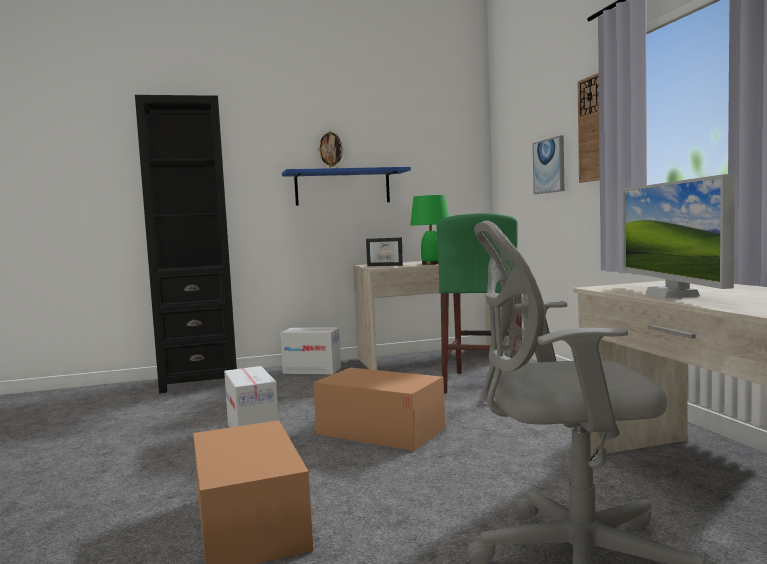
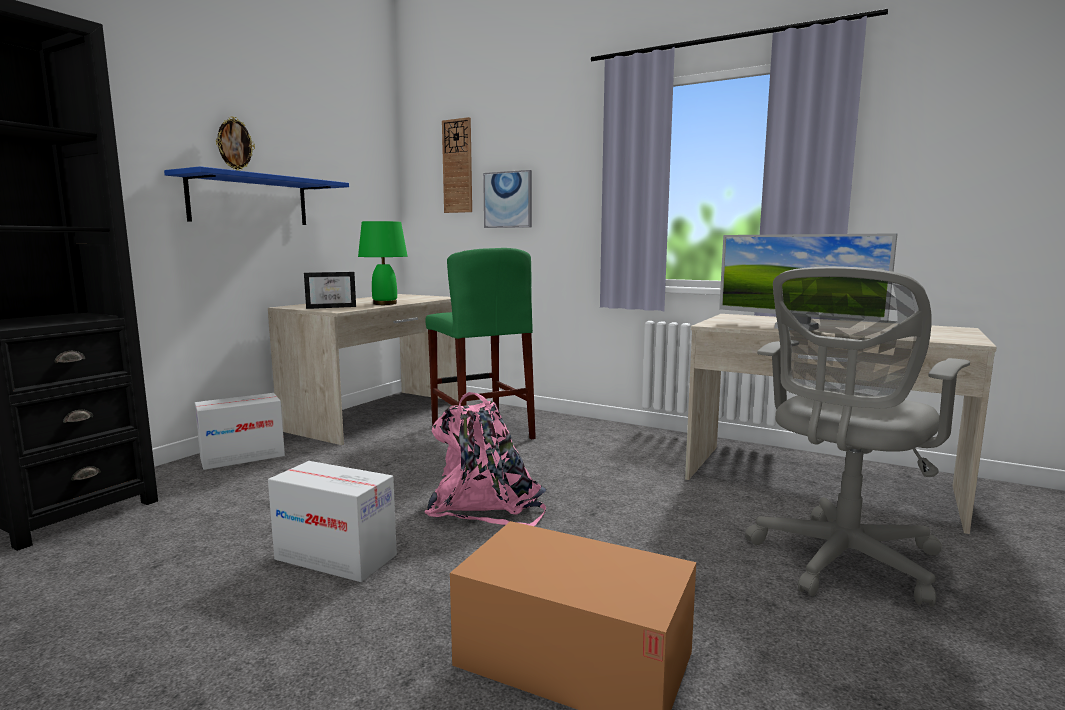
camera: 45 degrees left, 5 degrees up
(380, 431) = (486, 507): cardboard box -> pink backpack
(591, 129) = (575, 169): wall clock -> wall clock (457, 166)

